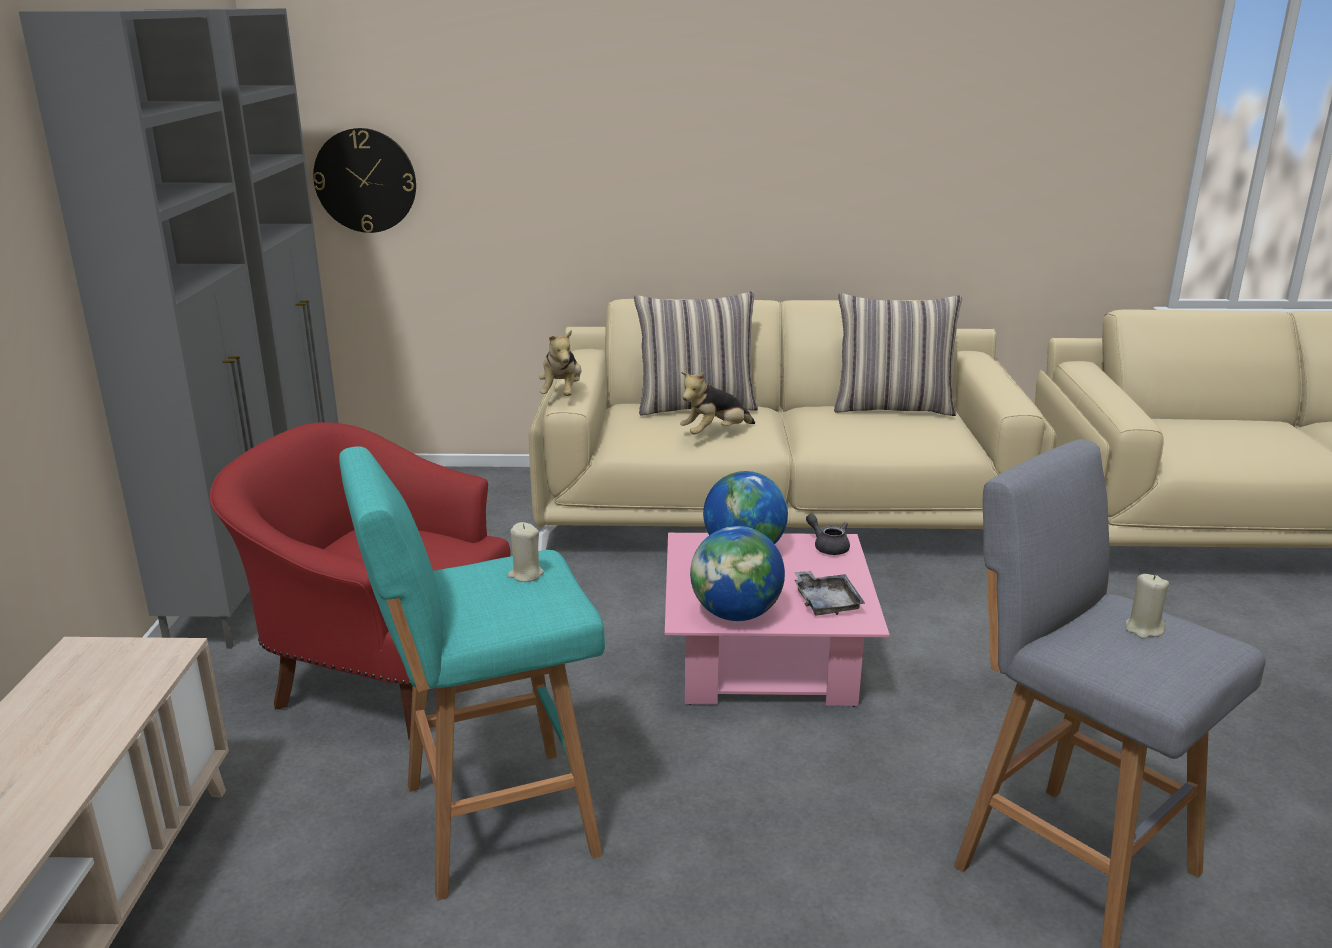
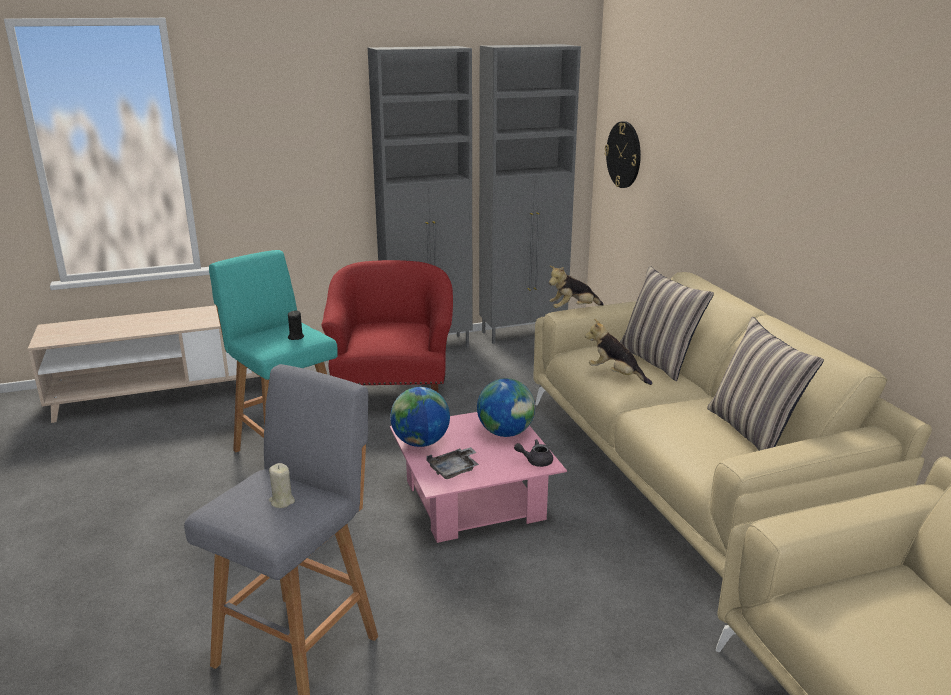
camera: 70 degrees right, 0 degrees up
(525, 575) = (296, 337): beige candle -> black candle
(828, 546) = (535, 461): grey teapot -> grey teapot turned 120 degrees counterclockwise

